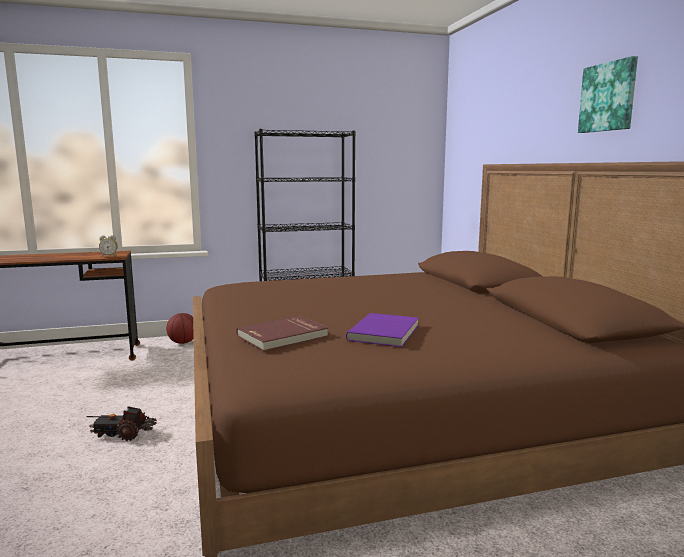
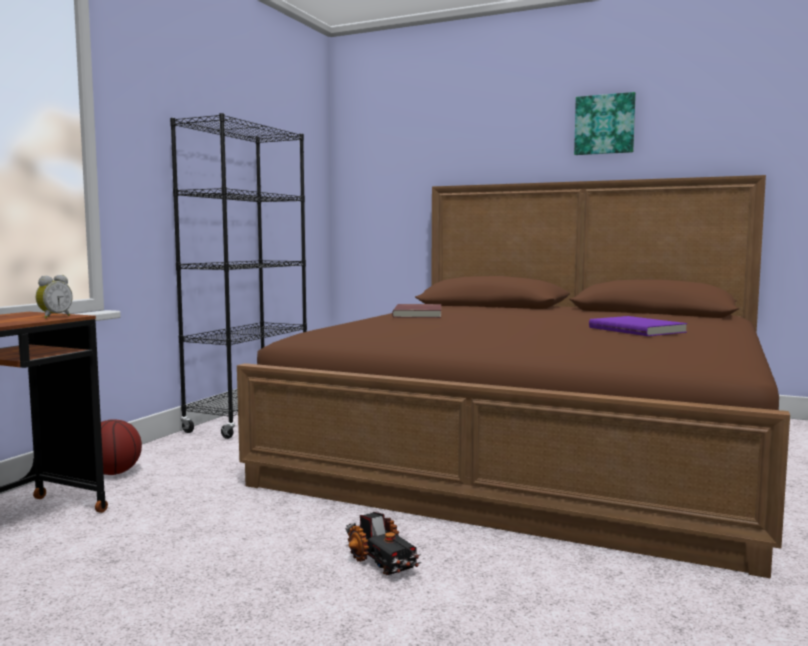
camera: 50 degrees left, 5 degrees down
(123, 434) = (381, 561): toy truck -> toy truck turned 75 degrees counterclockwise
(283, 336) = (603, 343): red book -> red book (419, 314)

